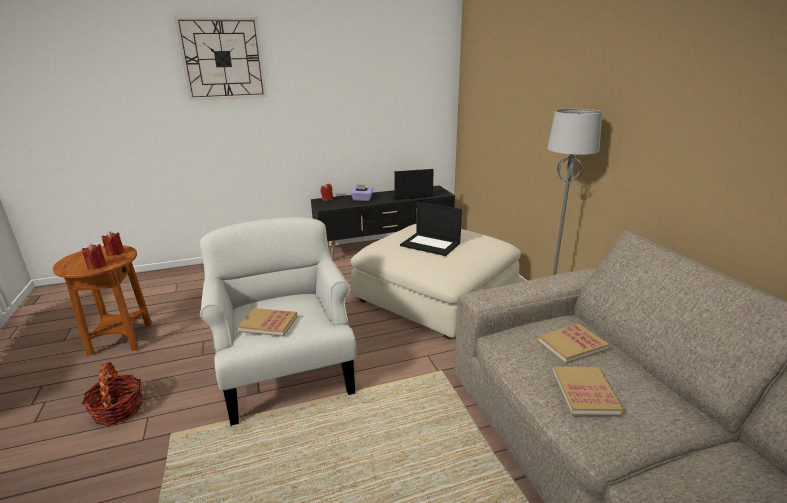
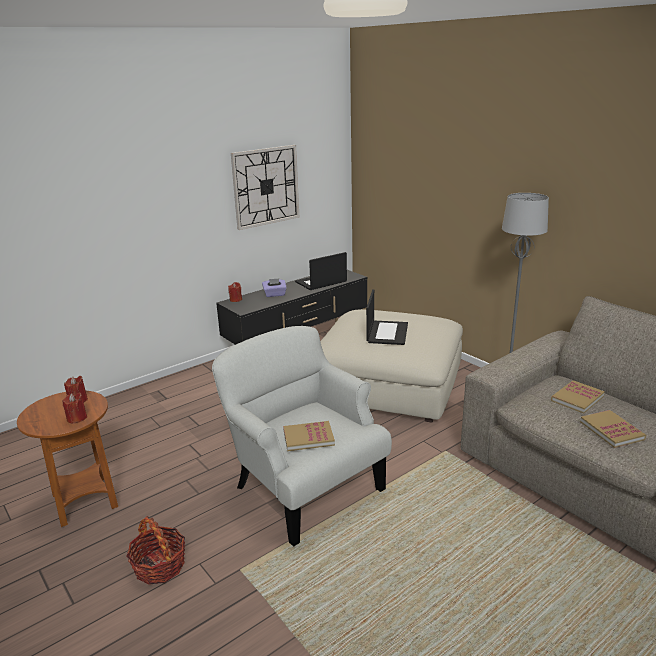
camera: 20 degrees left, 0 degrees up
(223, 59) = (118, 155): wall clock -> wall clock (266, 186)
(431, 244) = (387, 332): laptop -> laptop turned 90 degrees counterclockwise

